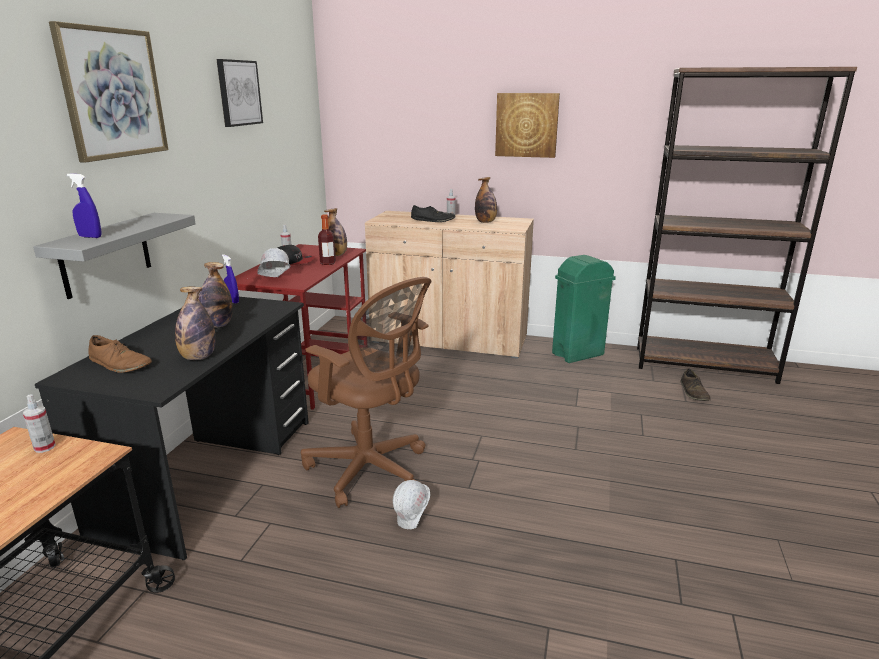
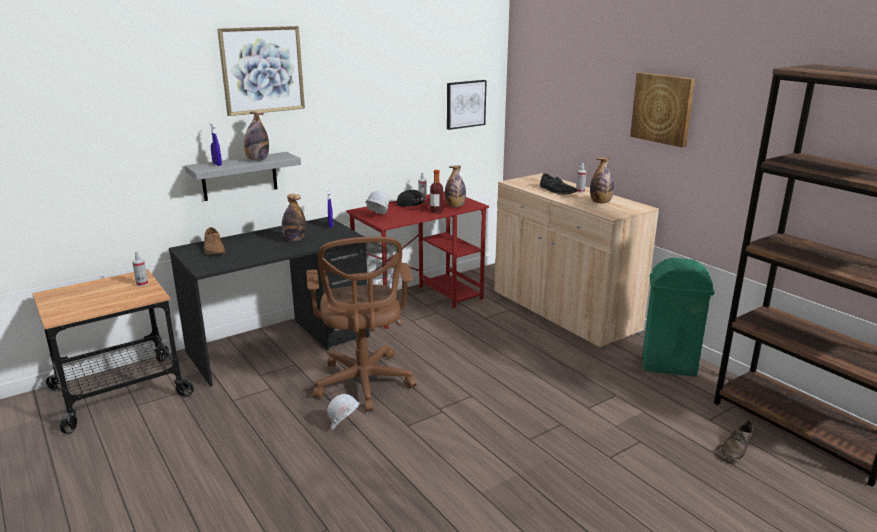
camera: 40 degrees right, 0 degrees up
(198, 357) = (251, 257): bottle -> bottle (257, 160)
(238, 93) = (393, 63): picture -> picture (465, 104)

